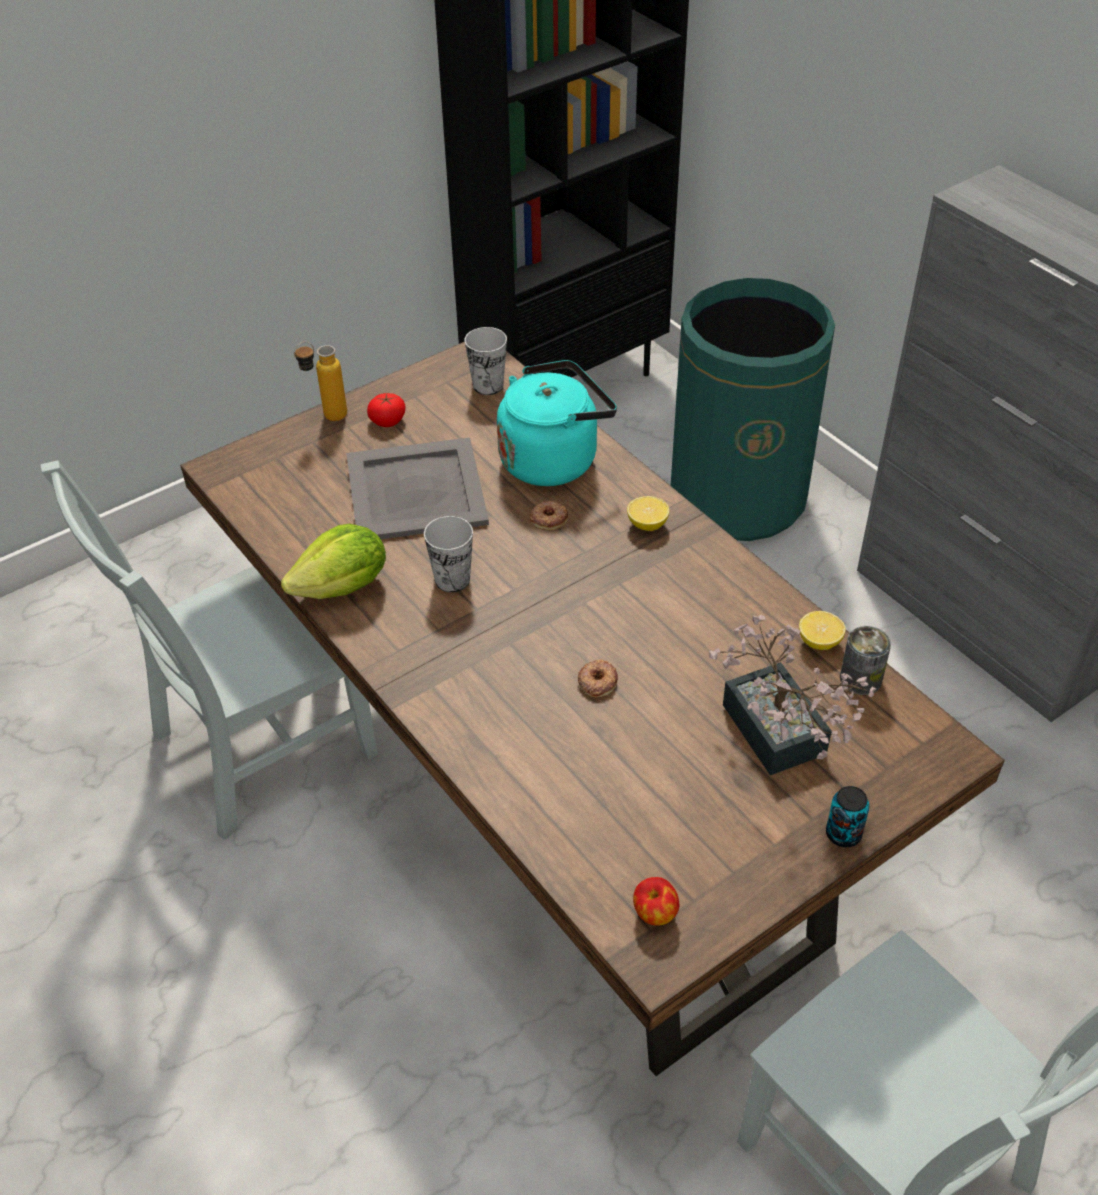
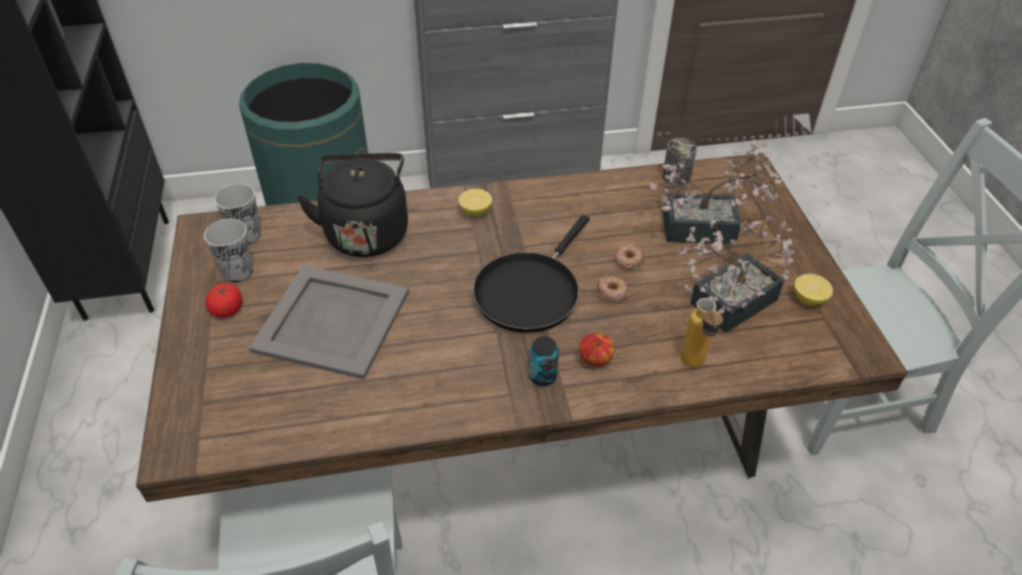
camera: 65 degrees left, 0 degrees up
(326, 418) = (182, 349): bottle -> bottle (694, 367)
(343, 587) = (412, 407): lettuce -> none
(452, 580) = (454, 334): cup -> cup (238, 272)
(548, 518) = (429, 257): donut -> donut (628, 260)
(551, 614) = (530, 291): none -> black frying pan
(553, 459) = (366, 231): turquoise kettle -> black kettle
(647, 793) = (725, 305): none -> potted plant
(654, 914) = (829, 340): apple -> apple (595, 360)
(819, 642) = (636, 181): lemon -> lemon (809, 299)
(843, 834) = (795, 233): can -> can (542, 376)

